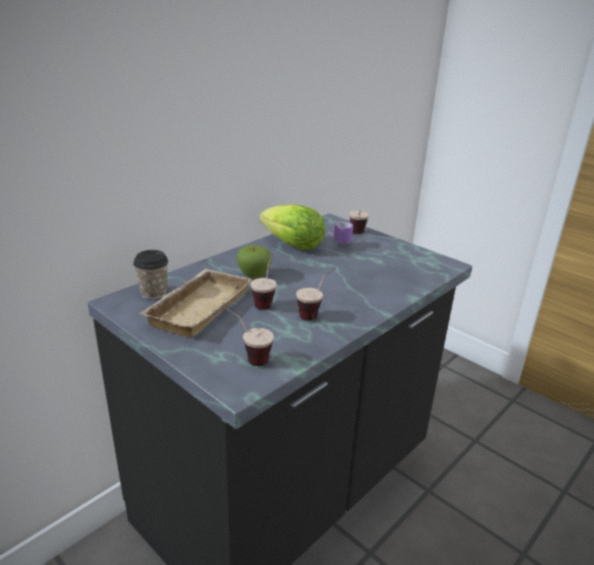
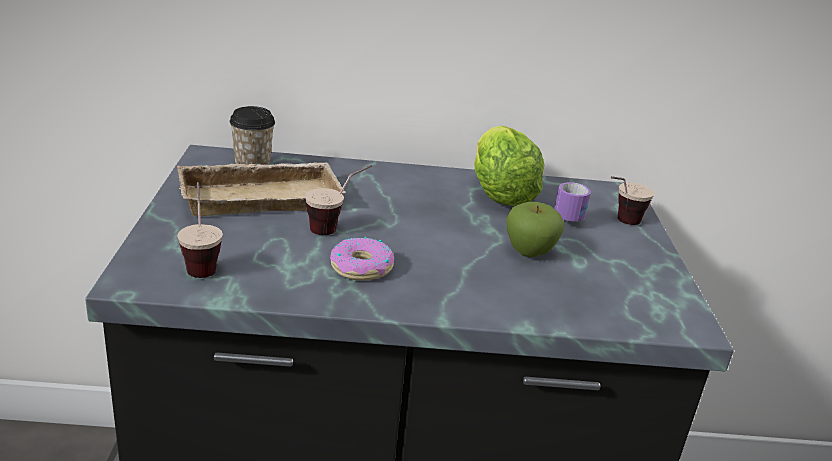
camera: 45 degrees right, 0 degrees up
(254, 275) = (381, 199): apple -> apple (529, 252)
(316, 312) = (361, 268): cup -> donut

